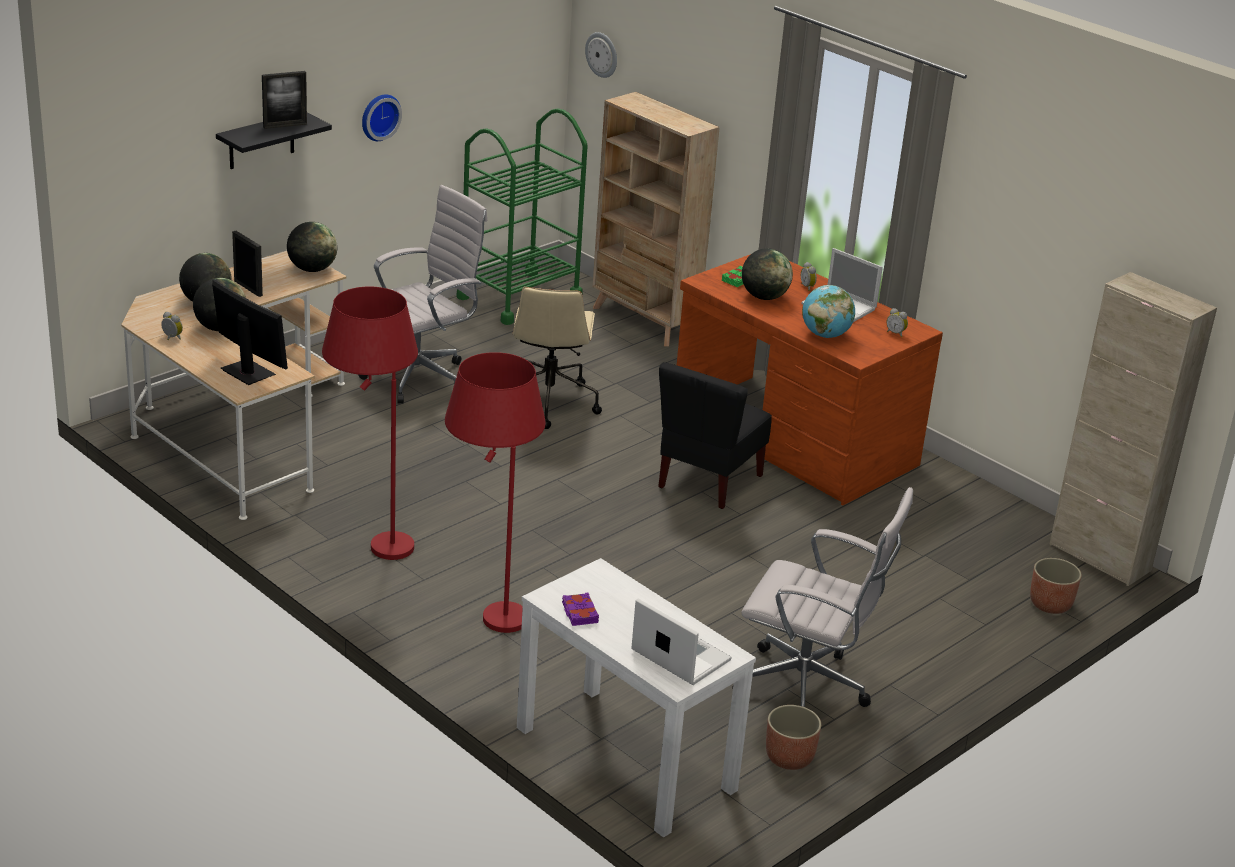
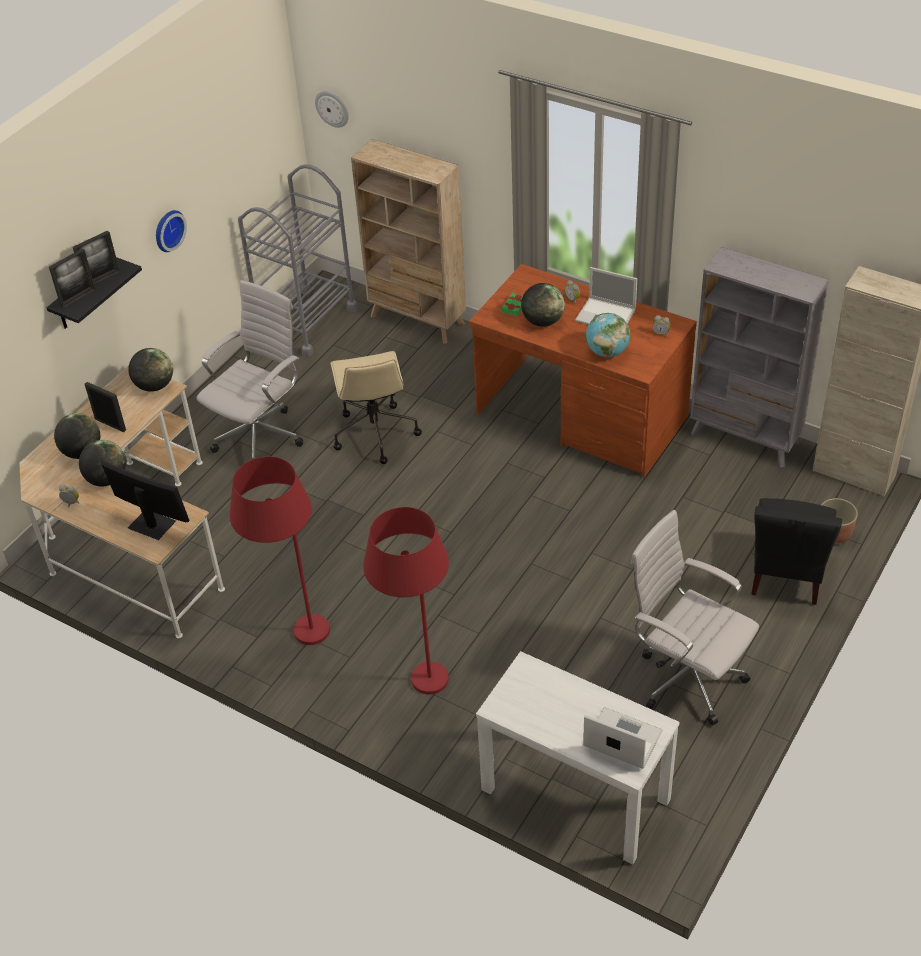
camera: 10 degrees left, 15 degrees up
(252, 133) = (78, 298): none -> picture frame
(519, 297) = (307, 322): green cart -> grey cart
(579, 613) = (527, 718): purple book -> none
(708, 481) = (532, 483): black chair -> black chair (787, 574)
(789, 757) = (696, 753): planter -> none
(808, 688) = (686, 678): white office chair -> white office chair turned 150 degrees counterclockwise
(979, 499) = (745, 439): none -> grey bookcase

